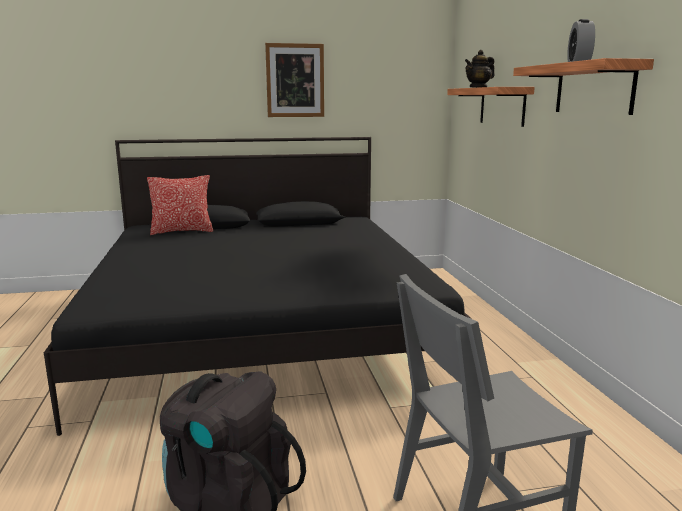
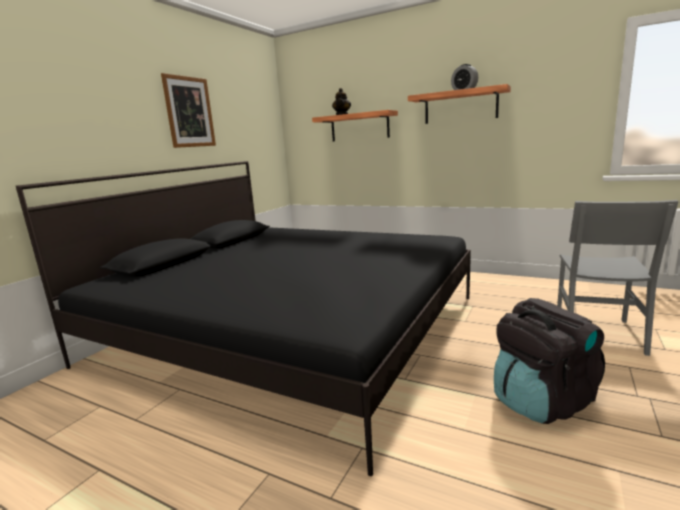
camera: 50 degrees left, 0 degrees up
(182, 231) = (159, 272): pillow -> none

